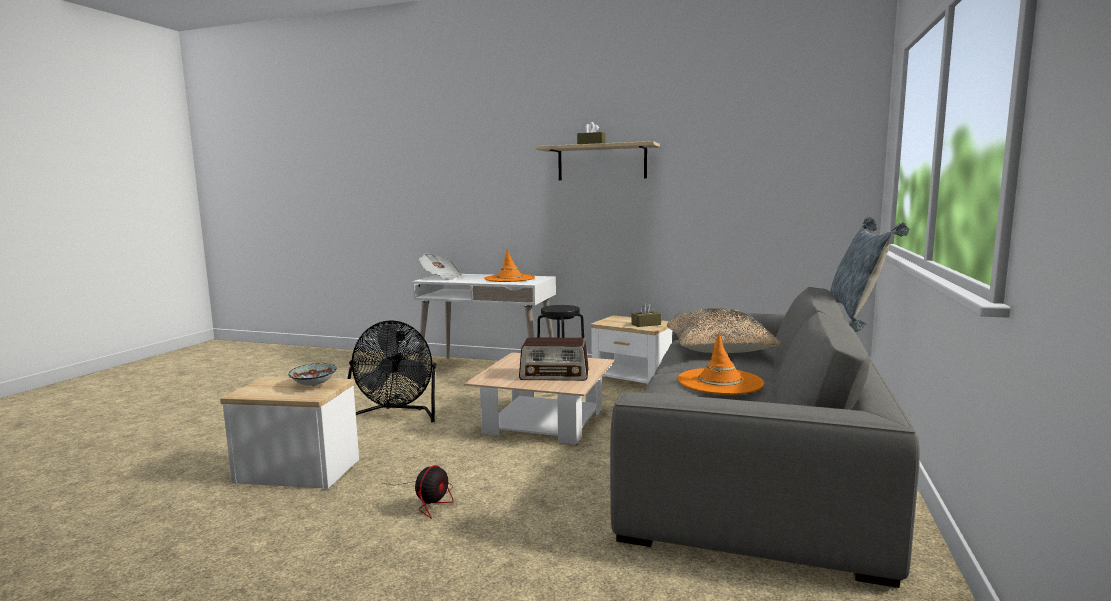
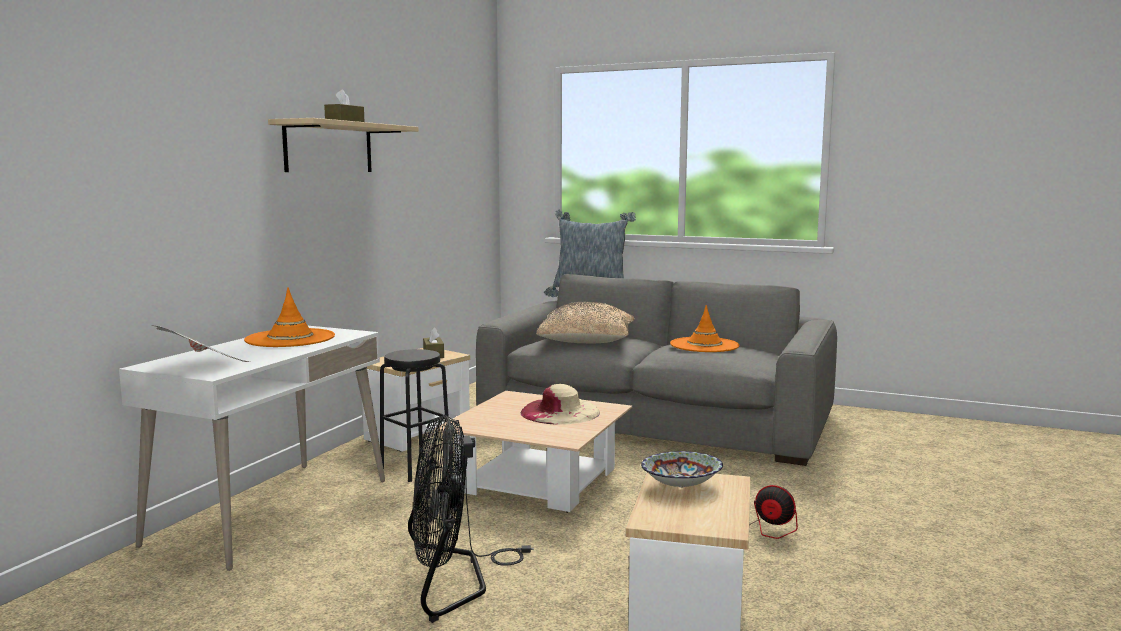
camera: 85 degrees left, 0 degrees up
(396, 413) = (456, 575): black fan -> black fan turned 150 degrees clockwise
(555, 375) = (560, 412): radio -> beige hat

